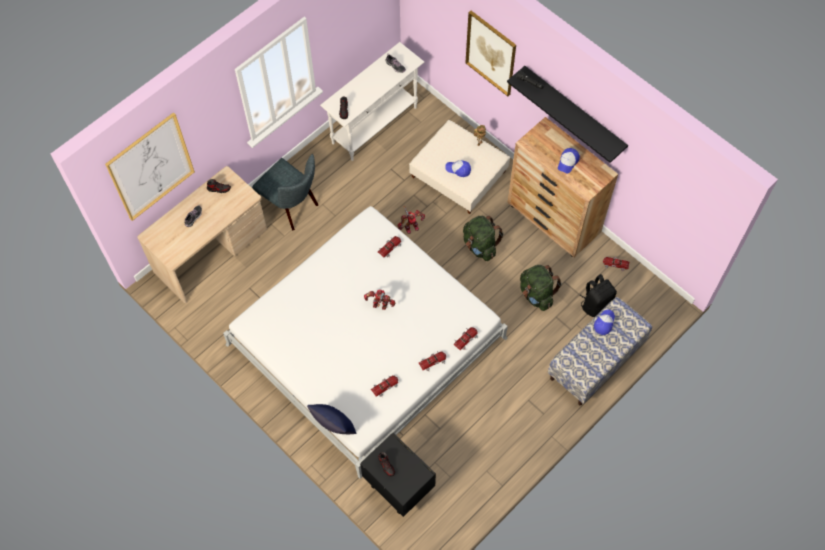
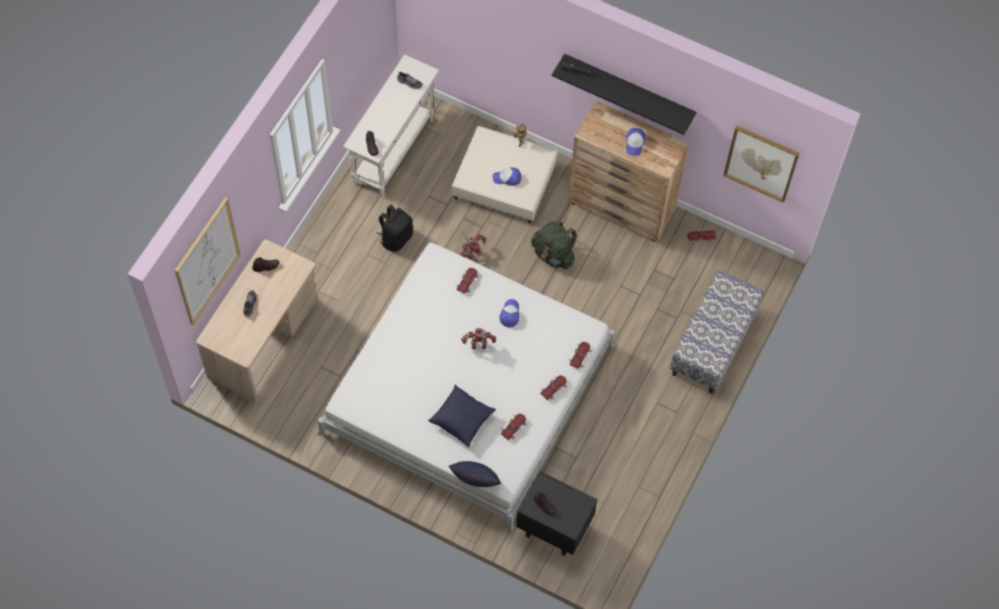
camera: 20 degrees left, 0 degrees up
(291, 207) = (334, 266): grey chair -> none
(342, 366) = (462, 419): none -> blue pillow
(491, 53) = (521, 47): picture -> picture (761, 163)
(536, 294) = (630, 291): green backpack -> none
(596, 304) = (694, 284): black backpack -> black backpack (396, 238)
(604, 323) = (714, 301): cap -> cap (510, 314)

